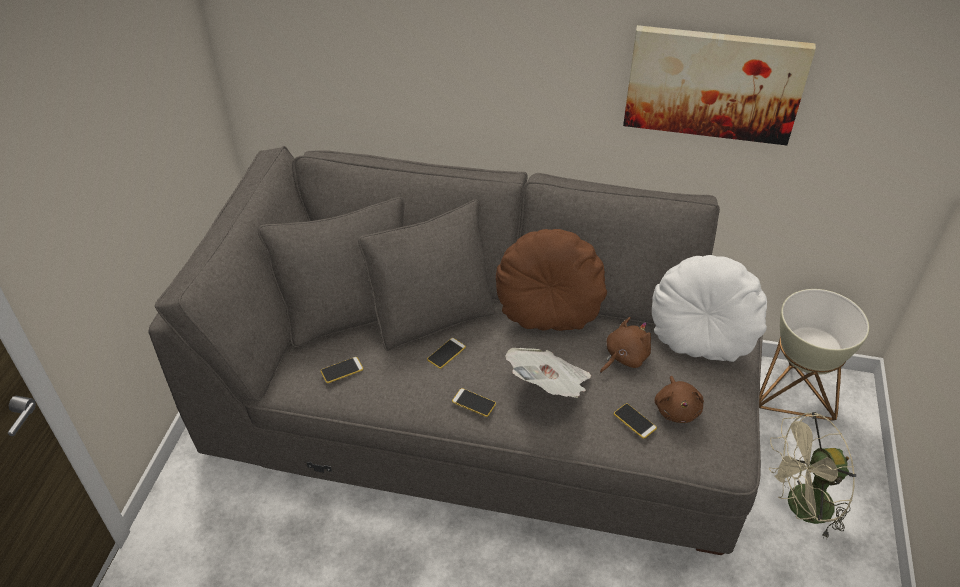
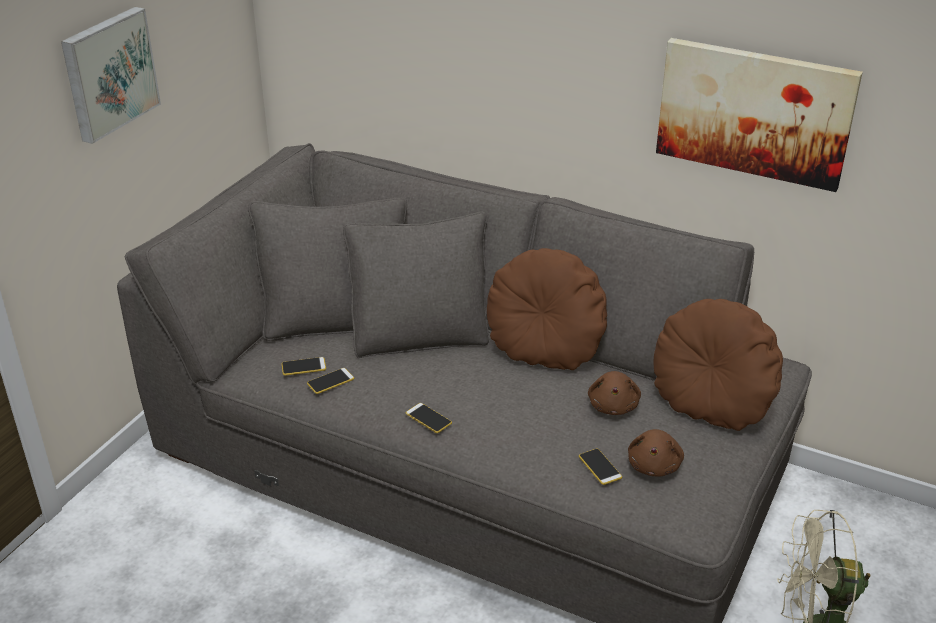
camera: 15 degrees right, 10 degrees down
(99, 130) = (108, 73): none -> picture
(446, 353) = (418, 369): phone -> phone (330, 381)
(549, 386) = (517, 417): newspaper -> none
(624, 357) = (613, 405): brown plush toy -> brown plush toy turned 120 degrees clockwise
(700, 343) = (710, 409): white pillow -> brown pillow
(795, 395) = (852, 522): planter -> none

